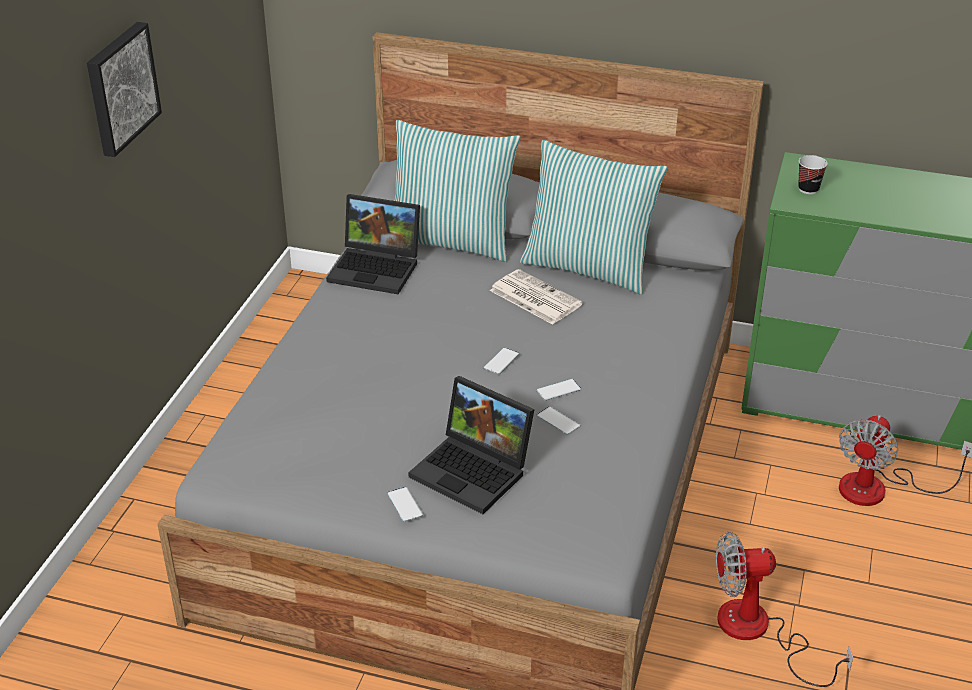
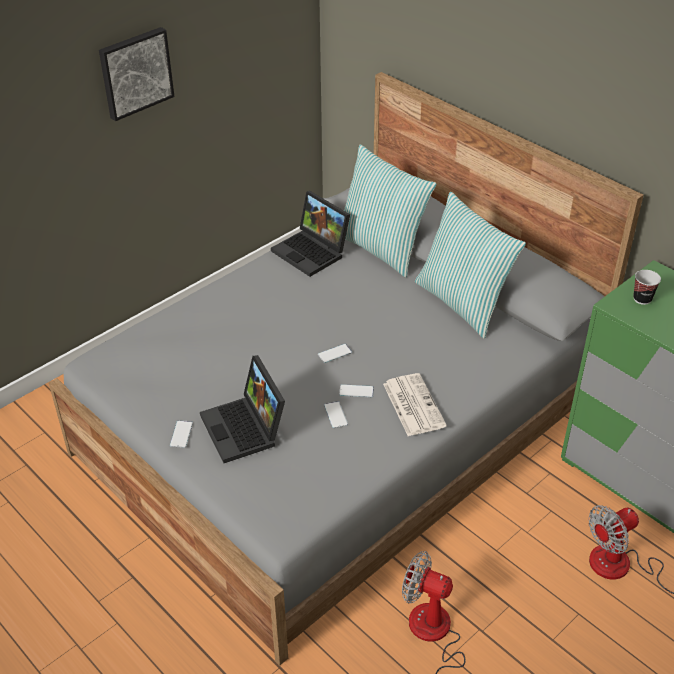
camera: 30 degrees right, 5 degrees up
(534, 297) = (401, 312): newspaper -> newspaper (412, 404)

